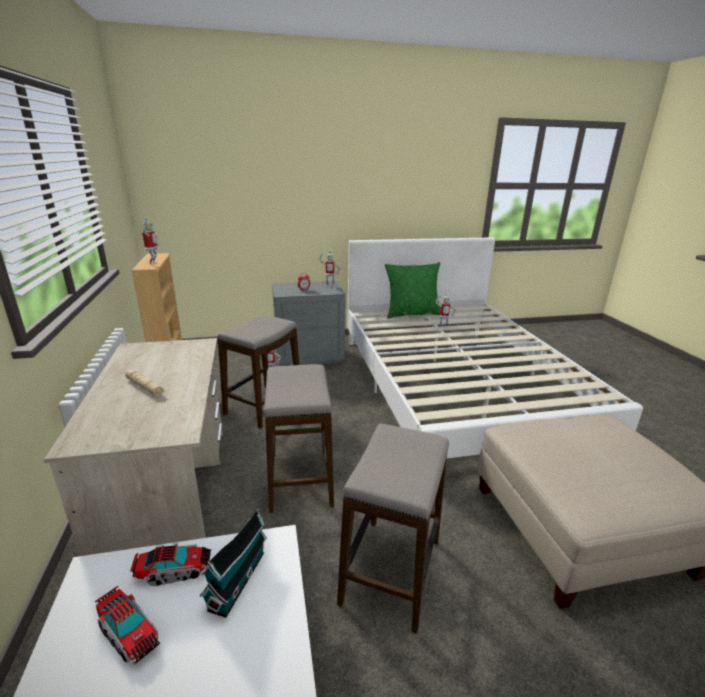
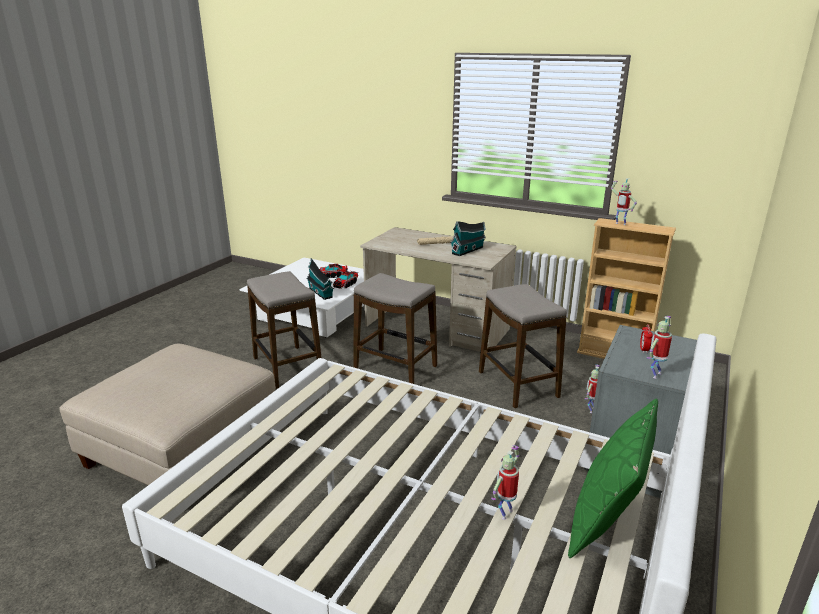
camera: 130 degrees right, 0 degrees up
(161, 360) = (468, 250): none -> toy house

